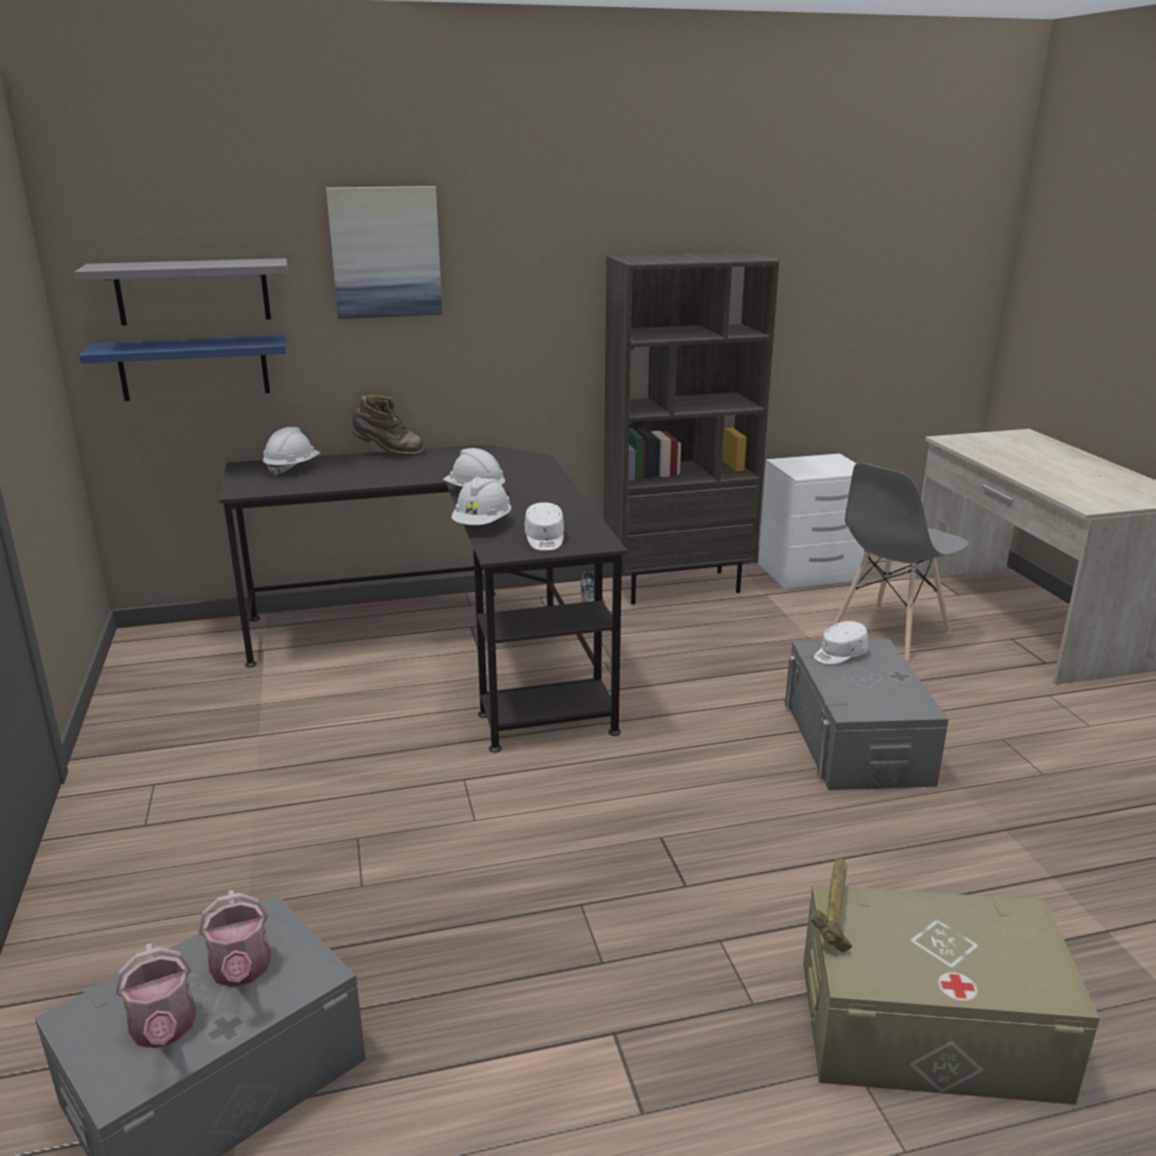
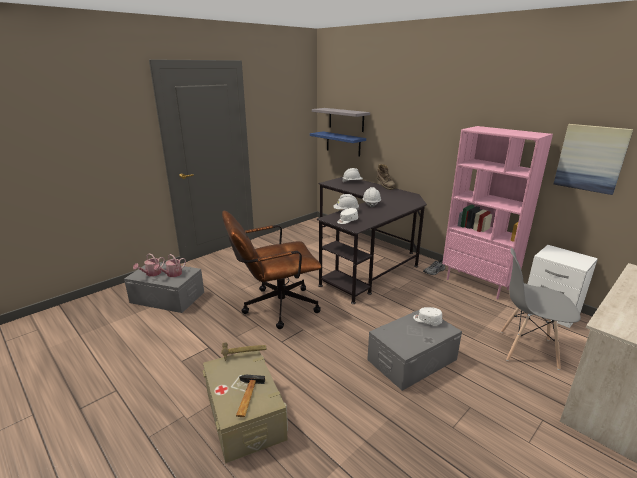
camera: 60 degrees right, 0 degrees up
(385, 252) = (398, 113): picture -> picture (591, 158)
(522, 852) = (274, 307): none -> brown office chair
(678, 586) = (477, 284): brown bookcase -> pink bookcase
(1000, 950) = (246, 398): none -> hammer

